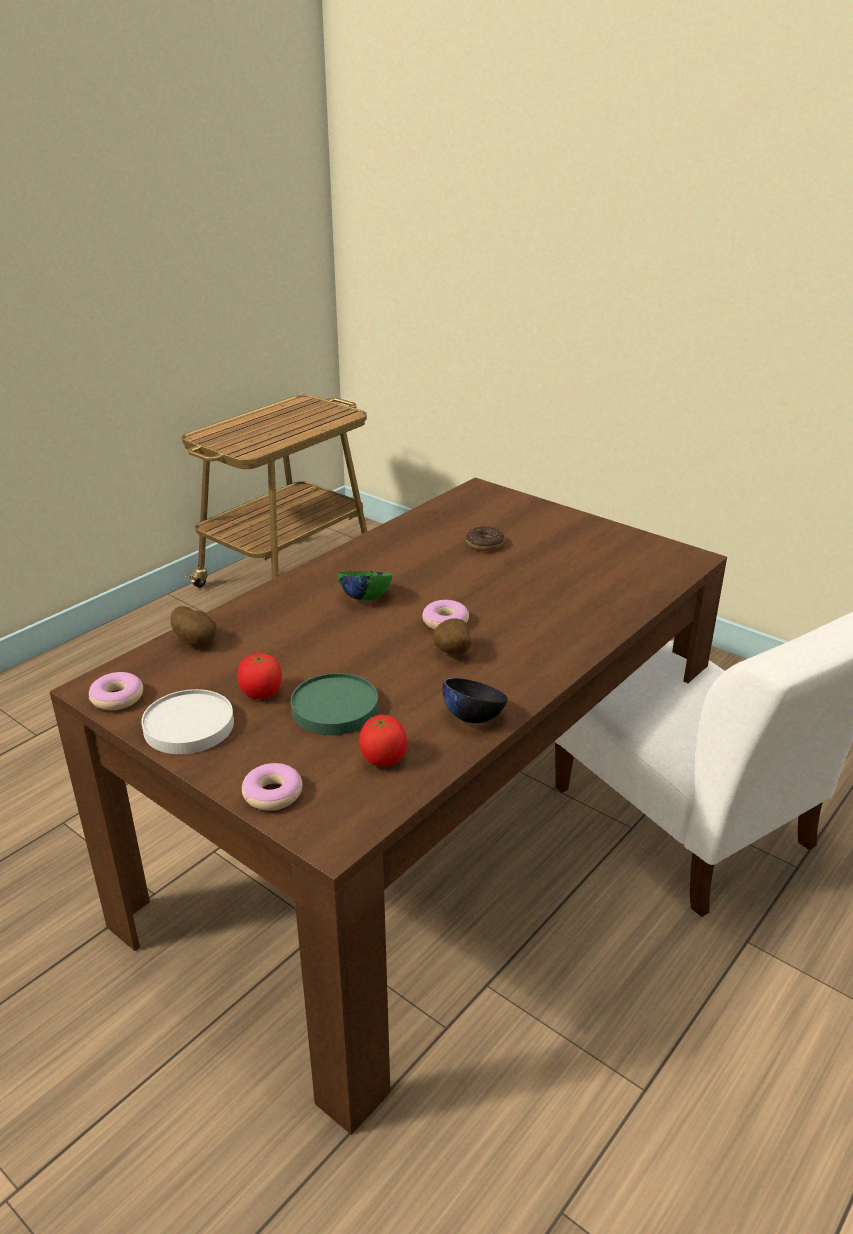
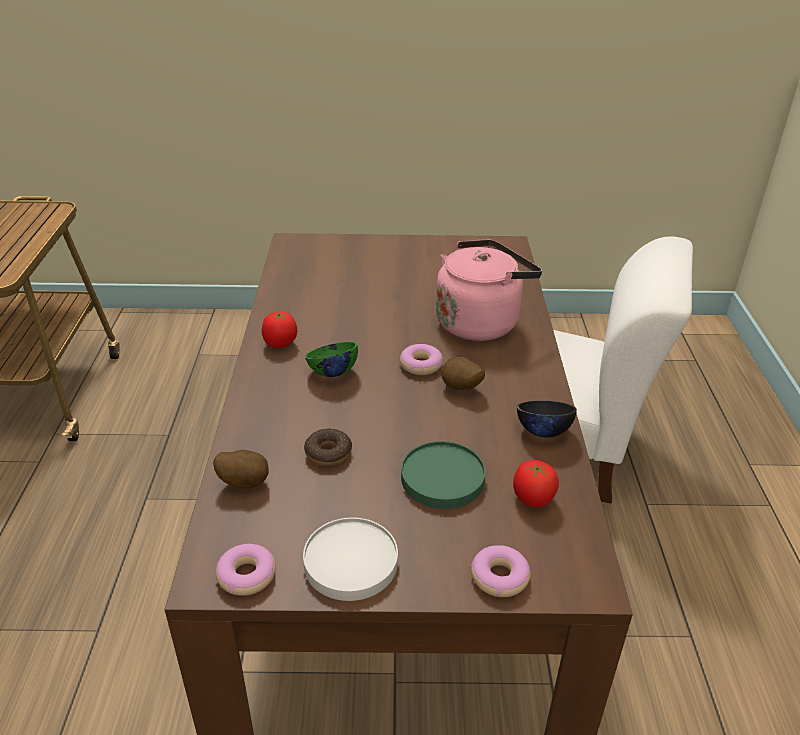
camera: 40 degrees left, 5 degrees up
(261, 693) = (368, 498): tomato -> tomato (280, 343)
(484, 544) = (361, 288): donut -> donut (328, 453)
(554, 610) = (480, 322): none -> pink kettle

